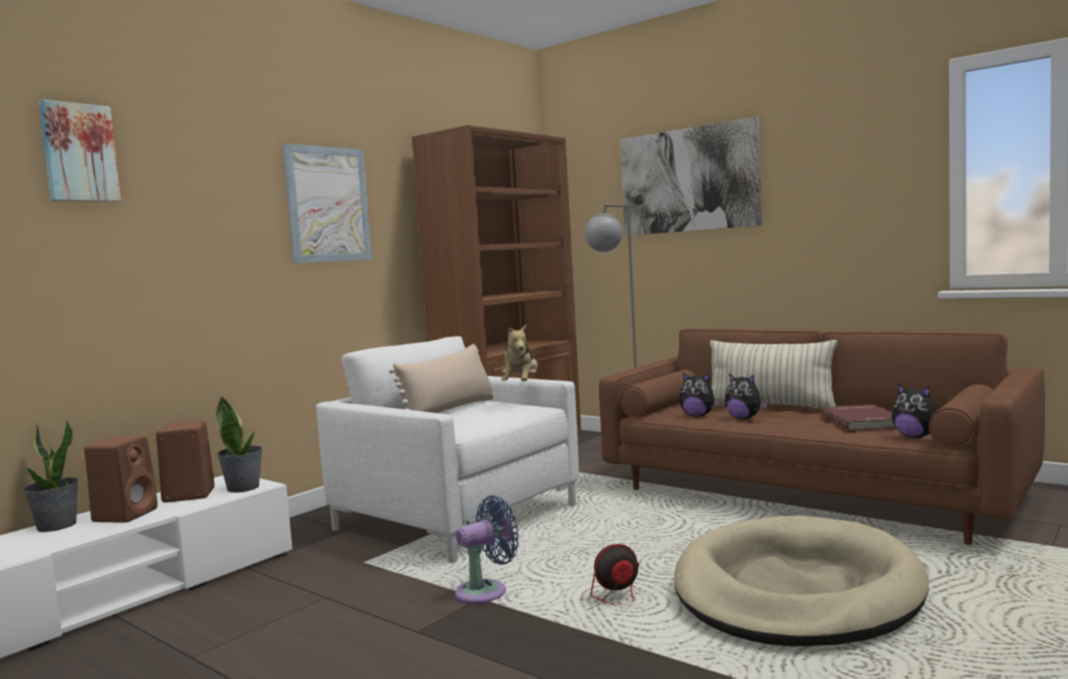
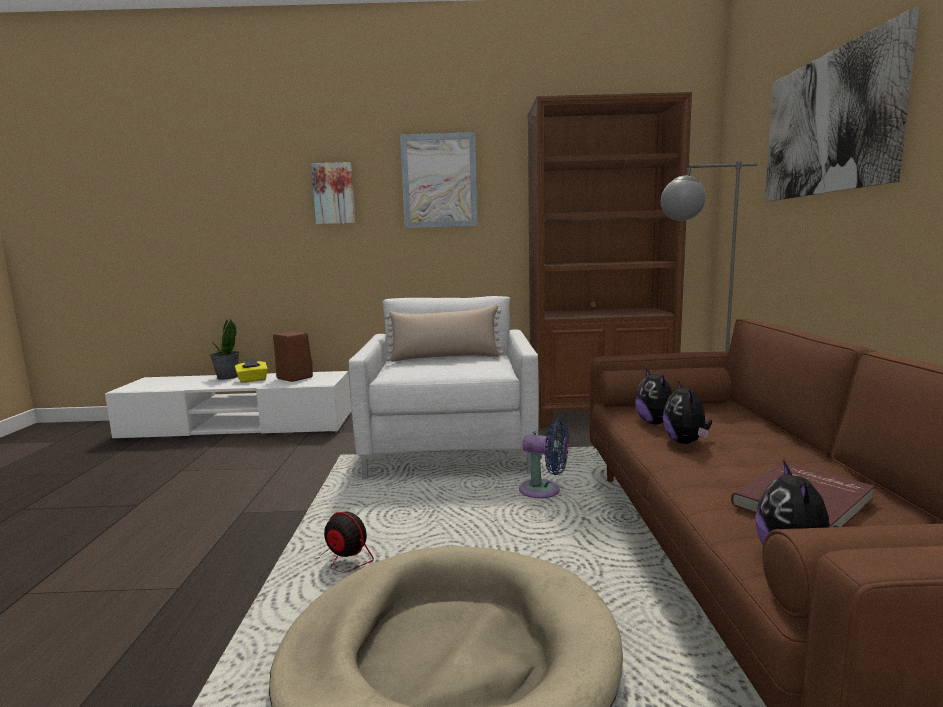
camera: 50 degrees right, 5 degrees up
(79, 153) = (255, 156): picture -> picture (334, 193)
(126, 515) = (252, 380): brown speaker -> yellow tissue box
(244, 488) = (318, 381): potted plant -> none
(486, 591) = (323, 508): blue fan -> blue fan (544, 491)
(521, 385) = (494, 347): plush toy -> none
(770, 407) = (764, 441): pillow -> none

